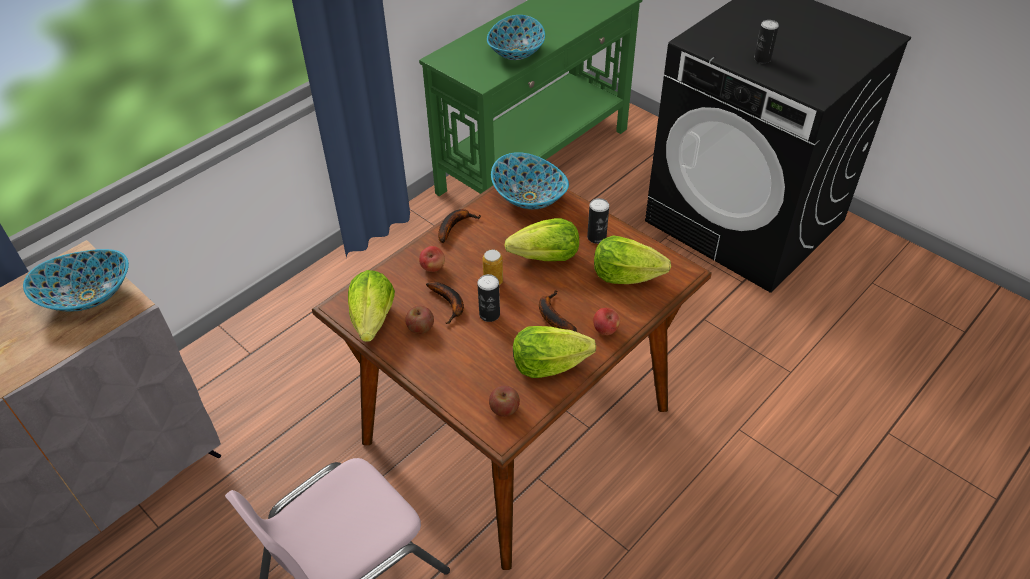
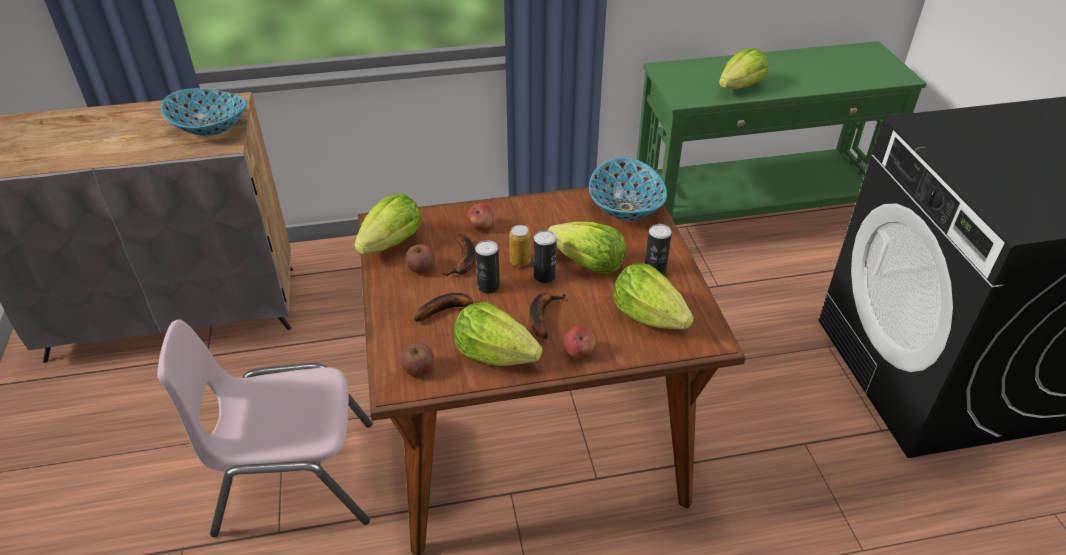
camera: 35 degrees right, 5 degrees down
(454, 226) = (534, 202): banana -> banana (448, 310)
(516, 52) = (740, 87): bowl -> lettuce
(762, 59) = (983, 168): can -> can (544, 276)

